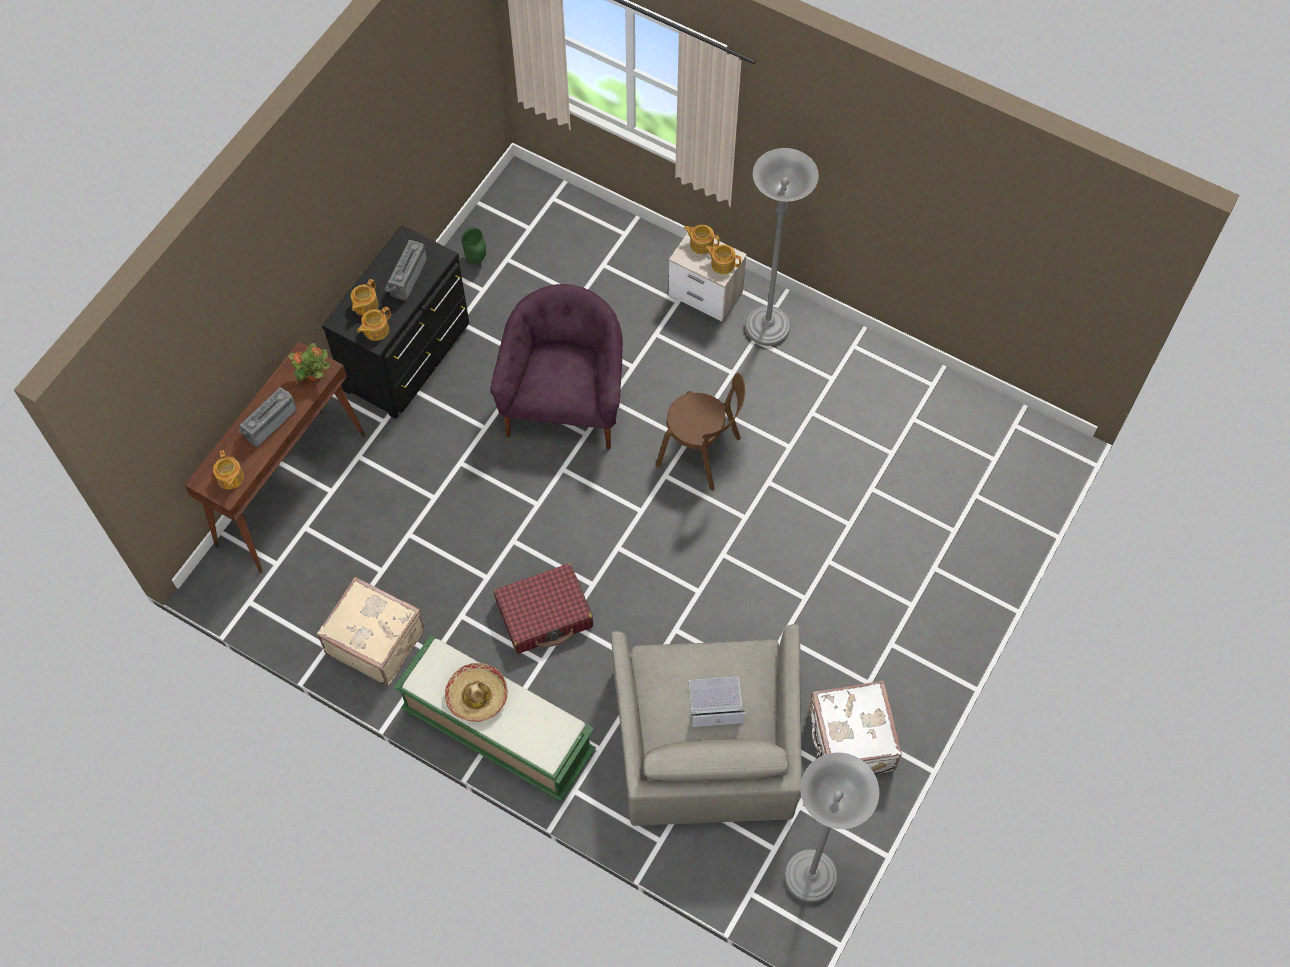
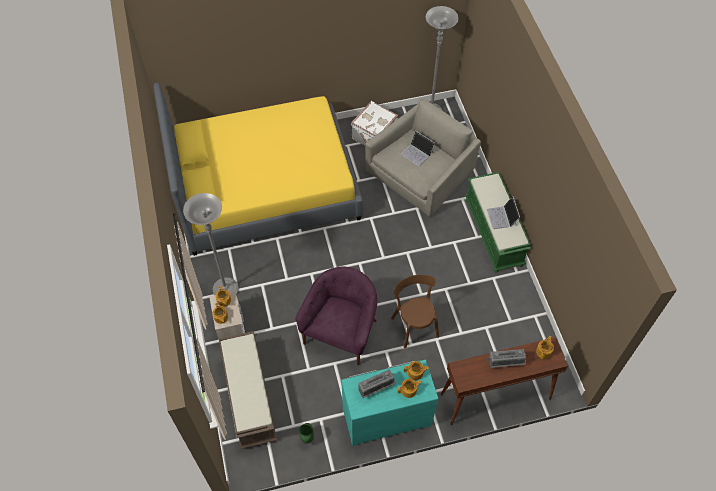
camera: 135 degrees left, 5 degrees down
(315, 375) = (465, 368): potted plant -> none
(376, 640) = (512, 302): beige suitcase -> none
(410, 356) = (385, 415): black dresser -> turquoise dresser
(477, 695) = (502, 217): hat -> laptop
(545, 614) = (436, 257): red suitcase -> none
(565, 402) = (341, 332): purple armchair -> purple armchair turned 150 degrees clockwise
(590, 244) = (249, 397): none -> brown bench
(702, 453) = (311, 264): brown chair -> brown chair (414, 325)
(896, 503) = (265, 187): none -> yellow bed

